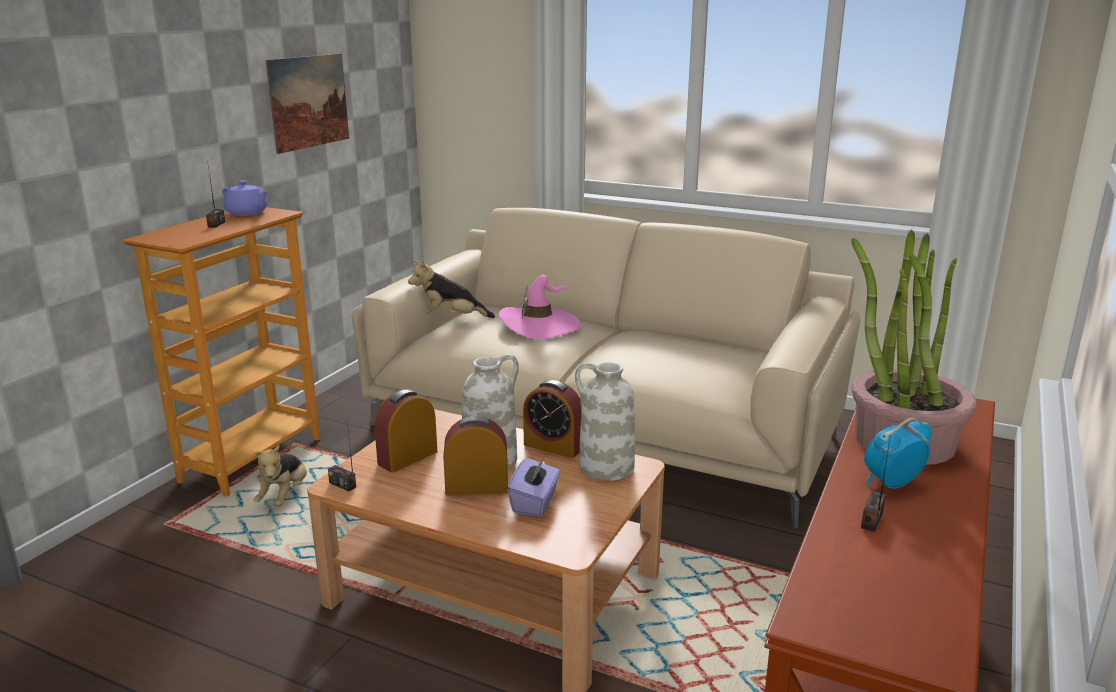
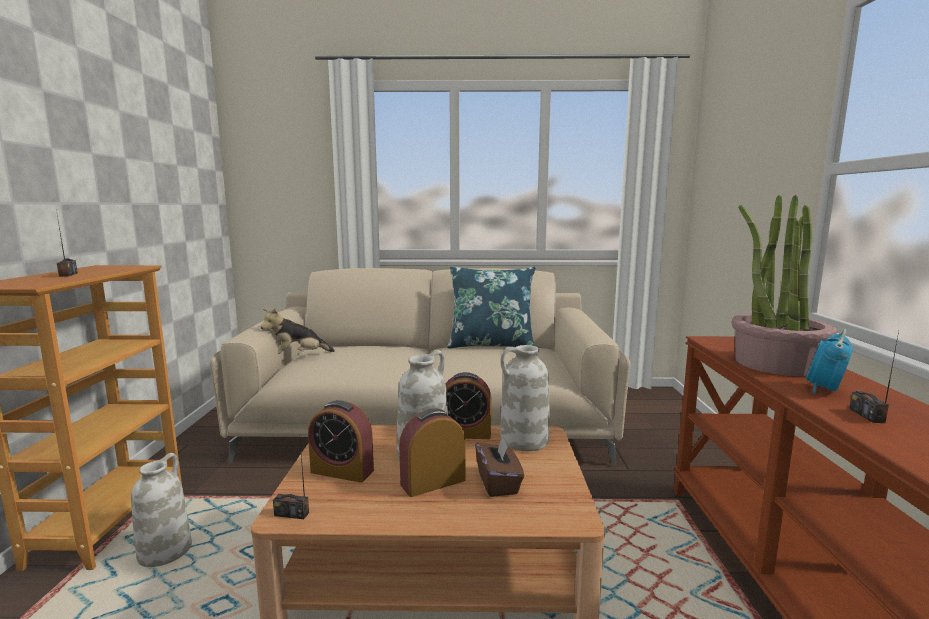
camera: 25 degrees left, 10 degrees down
(247, 213) = (99, 268): purple teapot -> none
(284, 496) = (165, 551): plush toy -> white vase
(309, 101) = (146, 181): picture -> none
(407, 458) = (342, 471): alarm clock -> alarm clock turned 90 degrees counterclockwise
(535, 503) = (498, 483): purple tissue box -> brown tissue box
(540, 325) = (376, 351): pink hat -> none
(692, 337) = (491, 345): none -> blue pillow

